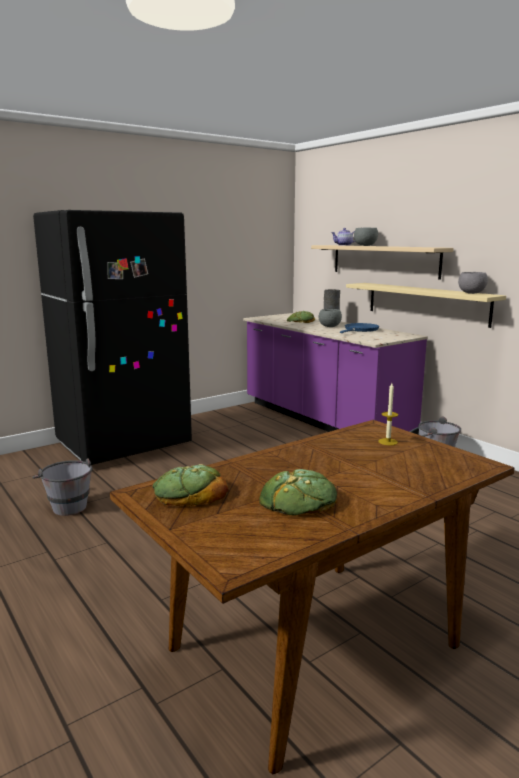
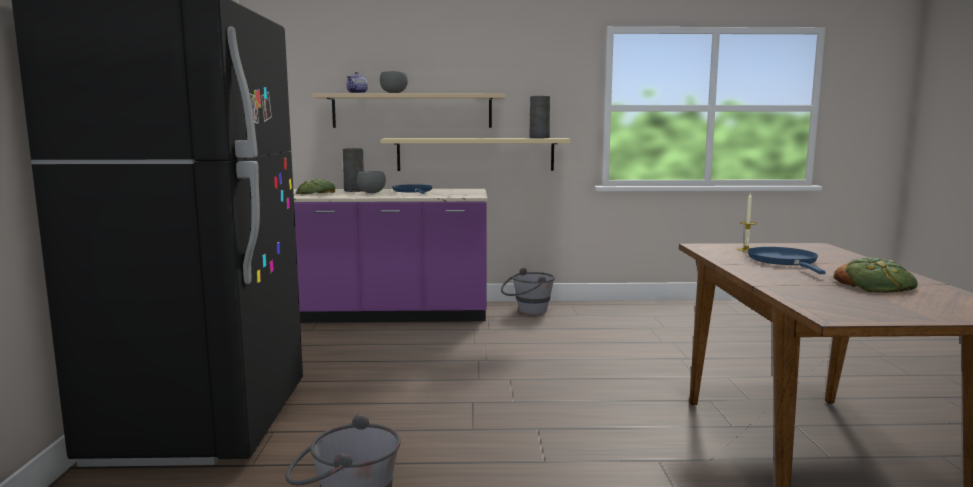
camera: 55 degrees left, 5 degrees down
(189, 492) = (841, 305): bread -> none
(354, 459) = (784, 261): none -> blue frying pan
(471, 293) = (539, 138): grey bowl -> grey vase

